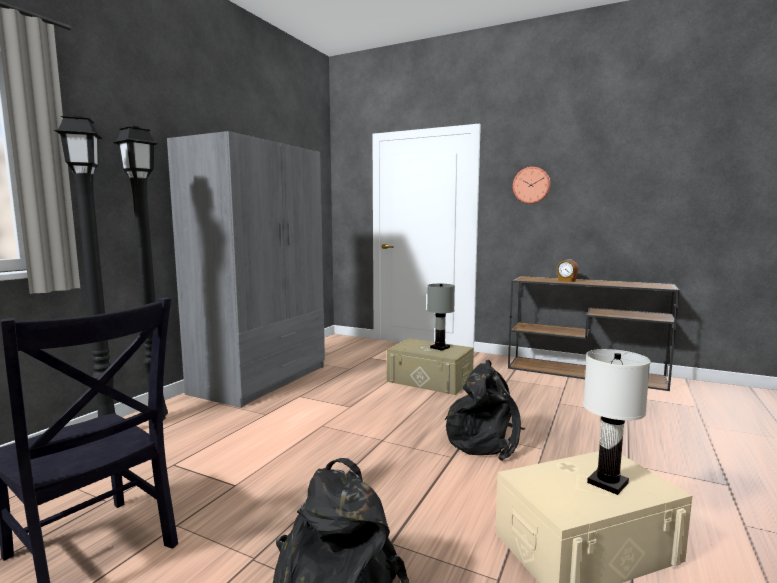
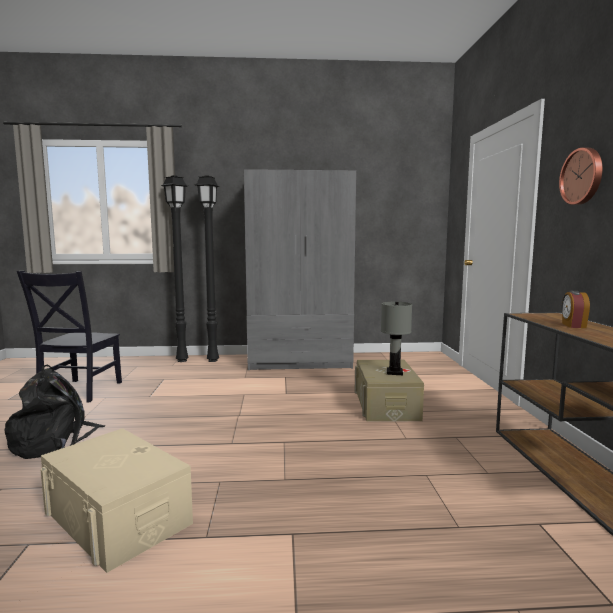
camera: 60 degrees right, 0 degrees up
(484, 440) = (277, 450): black backpack -> none
(608, 483) = (115, 467): white table lamp -> none

